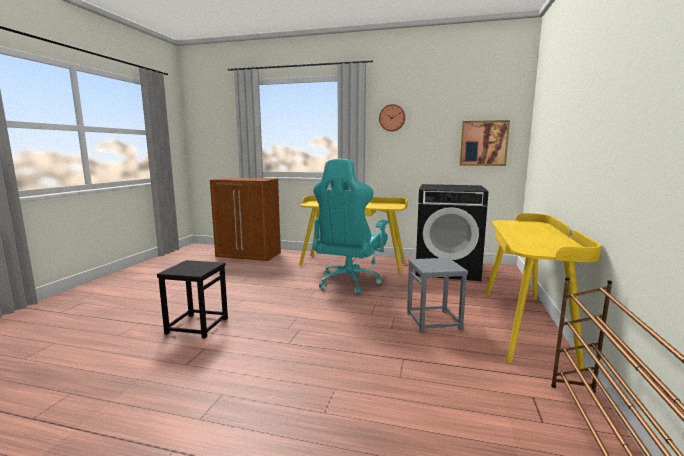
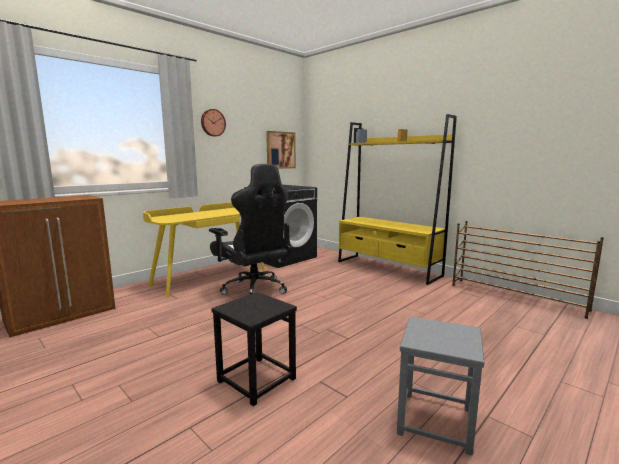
camera: 60 degrees left, 0 degrees up
(350, 281) = (252, 288): turquoise office chair -> black office chair
(434, 321) = (360, 285): grey stool -> grey stool (435, 420)
(526, 325) = (388, 268): yellow desk -> yellow bookcase

